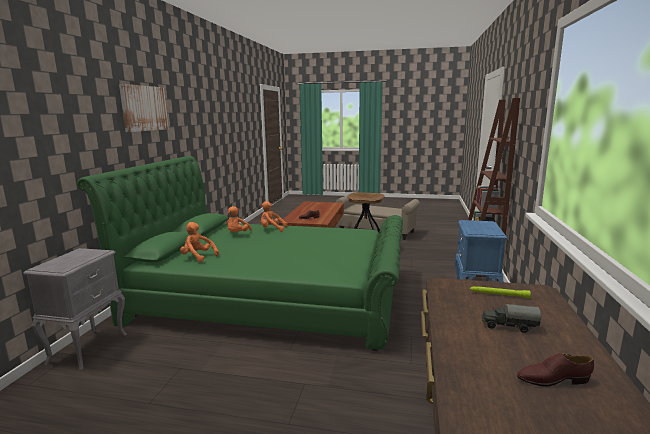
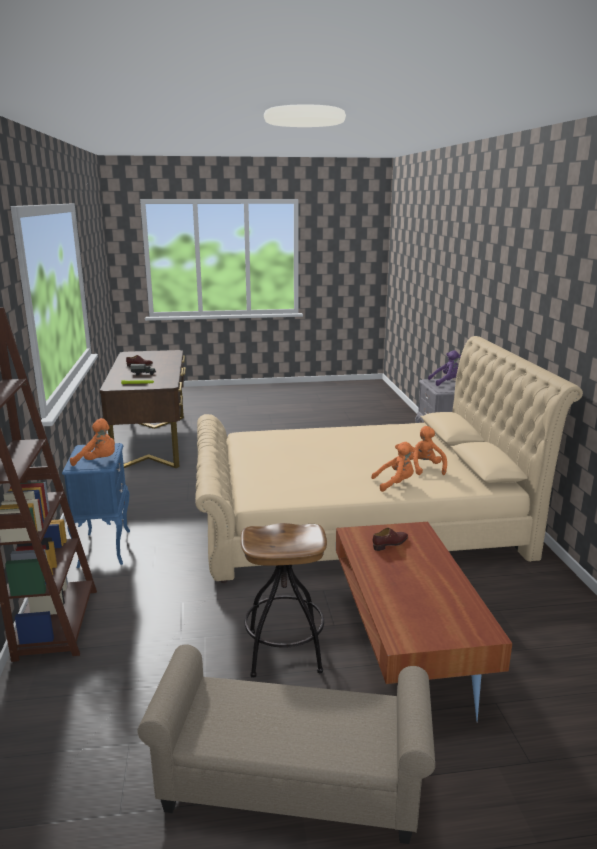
camera: 160 degrees right, 5 degrees up
(56, 262) = (445, 382): none -> purple plush toy
(144, 108) = (549, 290): picture -> none
(198, 257) = (405, 435): orange plush toy -> orange plush toy (98, 461)
(269, 295) = (358, 517): green bed -> beige bed

